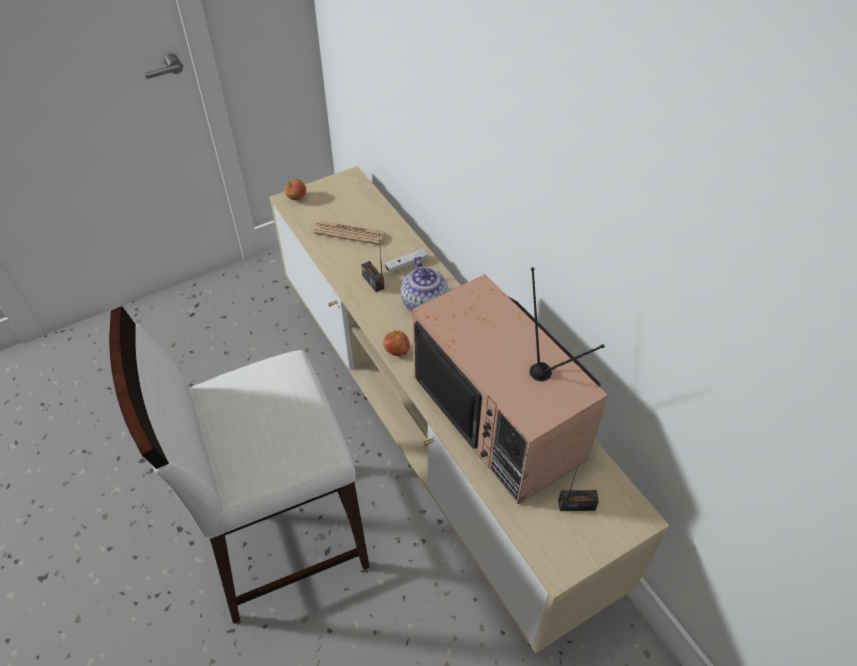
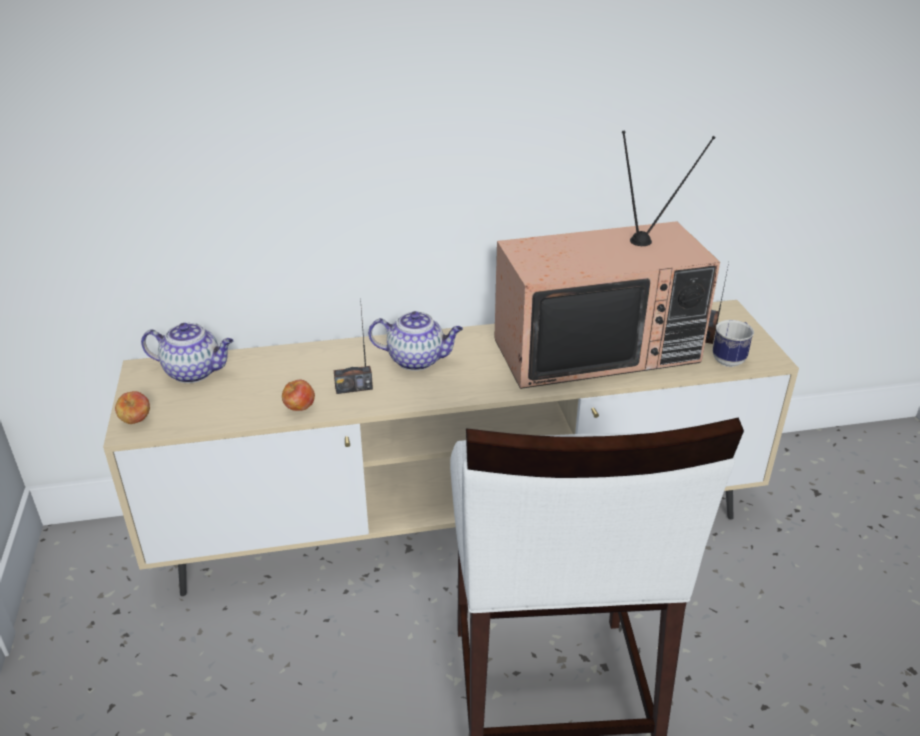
camera: 70 degrees left, 15 degrees down
(350, 233) = (252, 389): newspaper -> none
(358, 200) = (195, 372): none -> teapot
(396, 351) = (476, 393): apple -> apple (300, 409)
(406, 265) = (344, 359): white game controller -> none
(539, 530) = (730, 358): none -> mug

